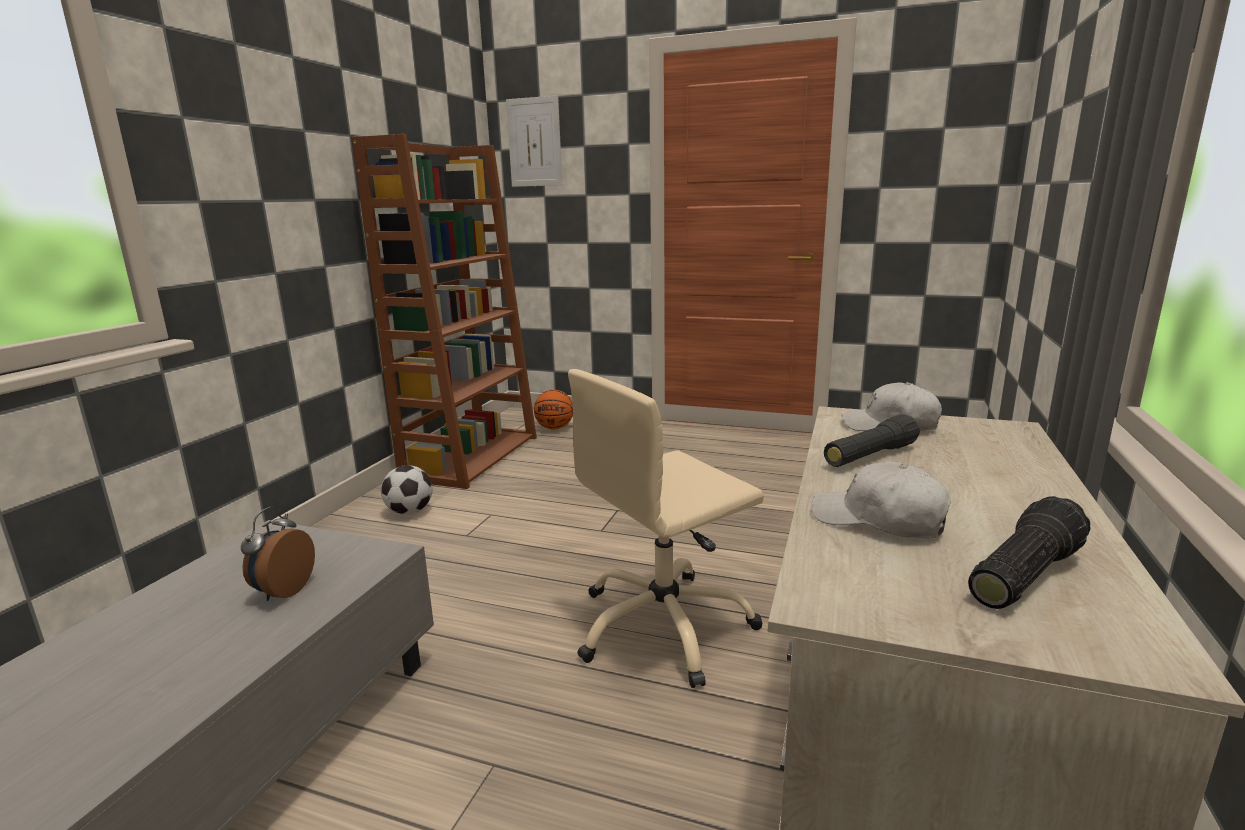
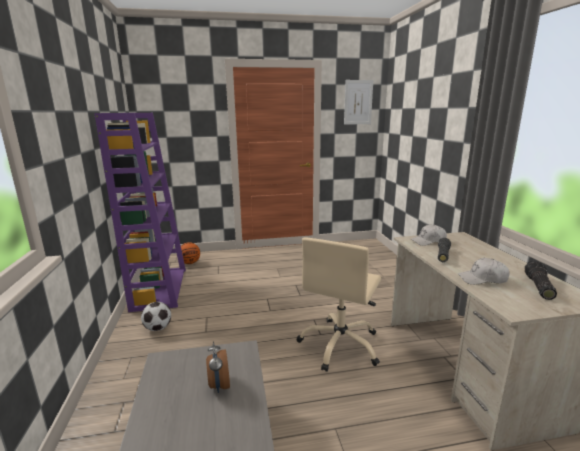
camera: 30 degrees left, 0 degrees up
(471, 456) = (159, 288): brown bookcase -> purple bookcase
(534, 142) = (159, 108): picture -> picture (358, 102)

